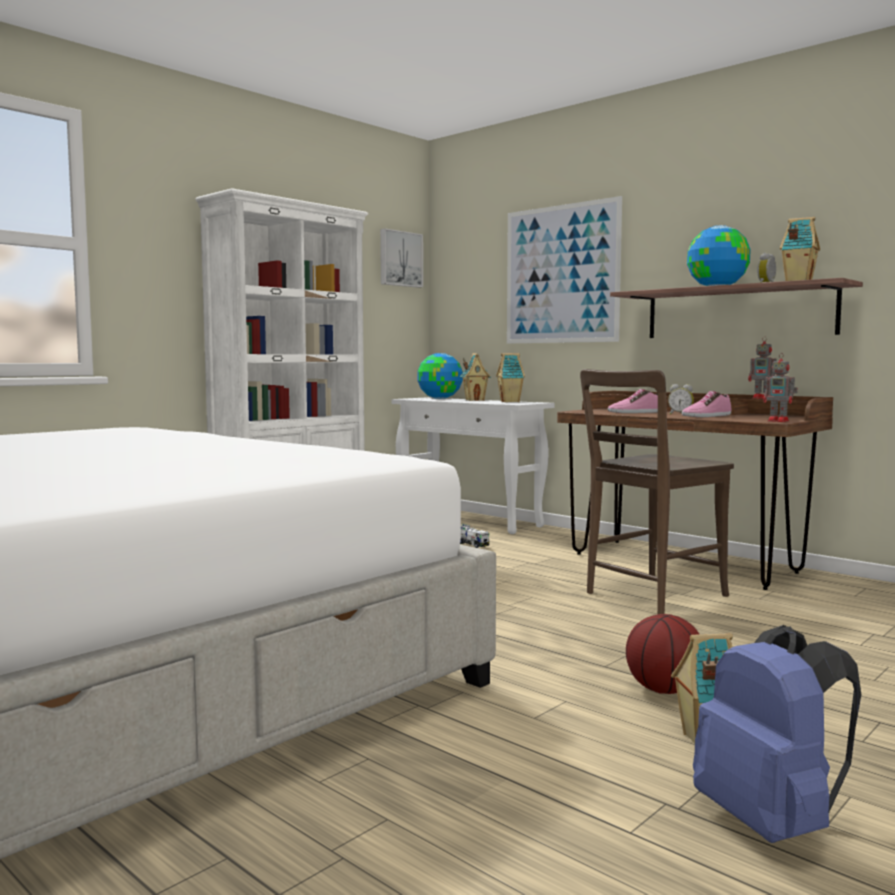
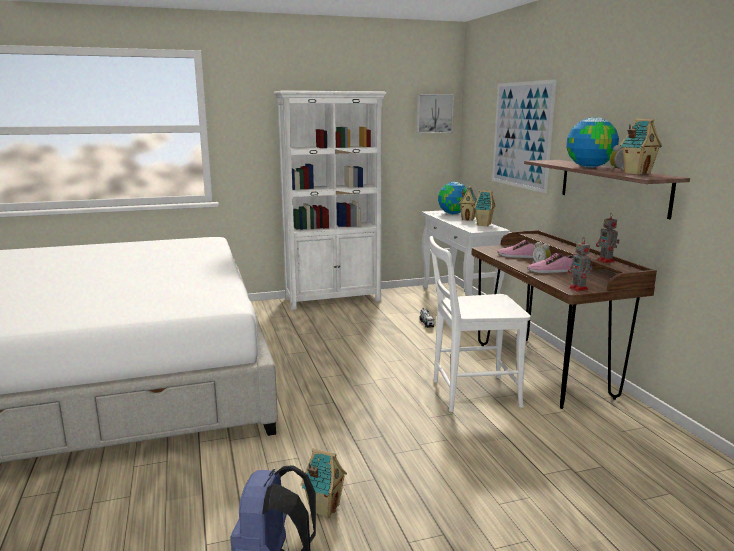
camera: 30 degrees right, 10 degrees up
(650, 595) = (470, 394): brown chair -> white chair
(665, 690) = (358, 468): basketball -> none

